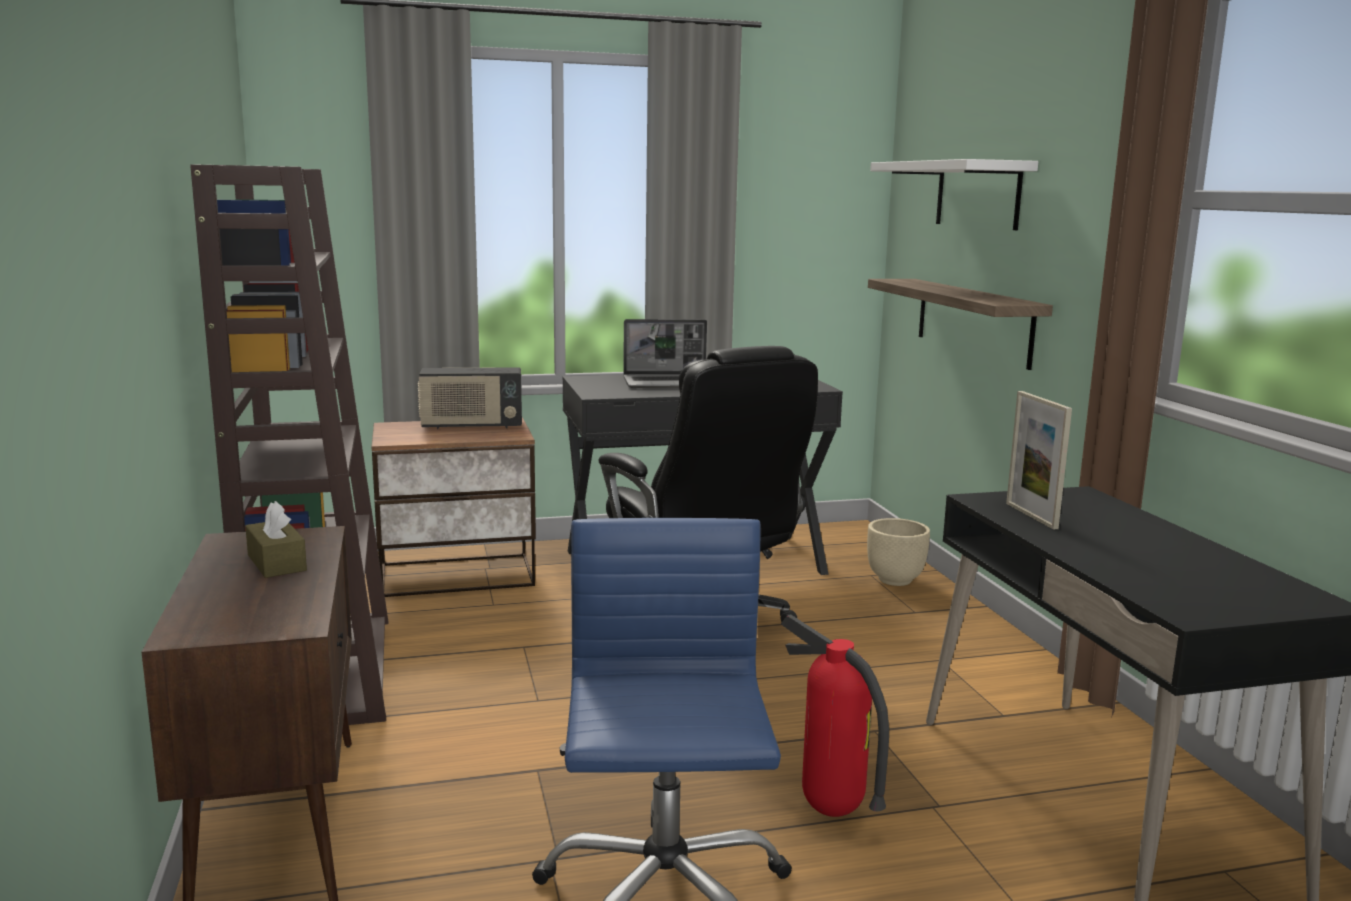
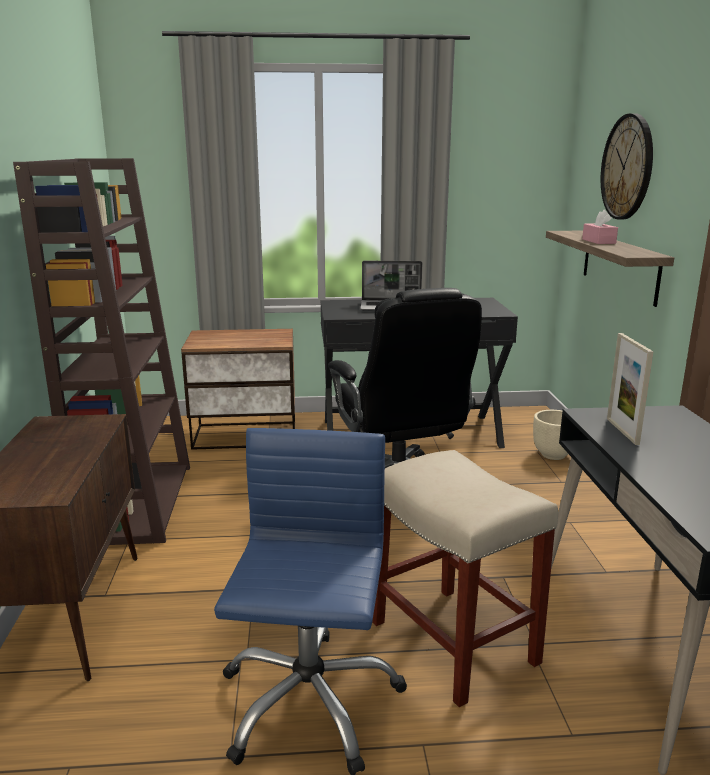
camera: 10 degrees right, 5 degrees up
(276, 563) = (66, 442): brown tissue box -> none
(471, 426) = (254, 335): radio -> none
(830, 811) = (451, 641): fire extinguisher -> beige stool
(946, 289) = (598, 241): none -> pink tissue box
(977, 194) = (627, 167): white shelf -> wall clock

